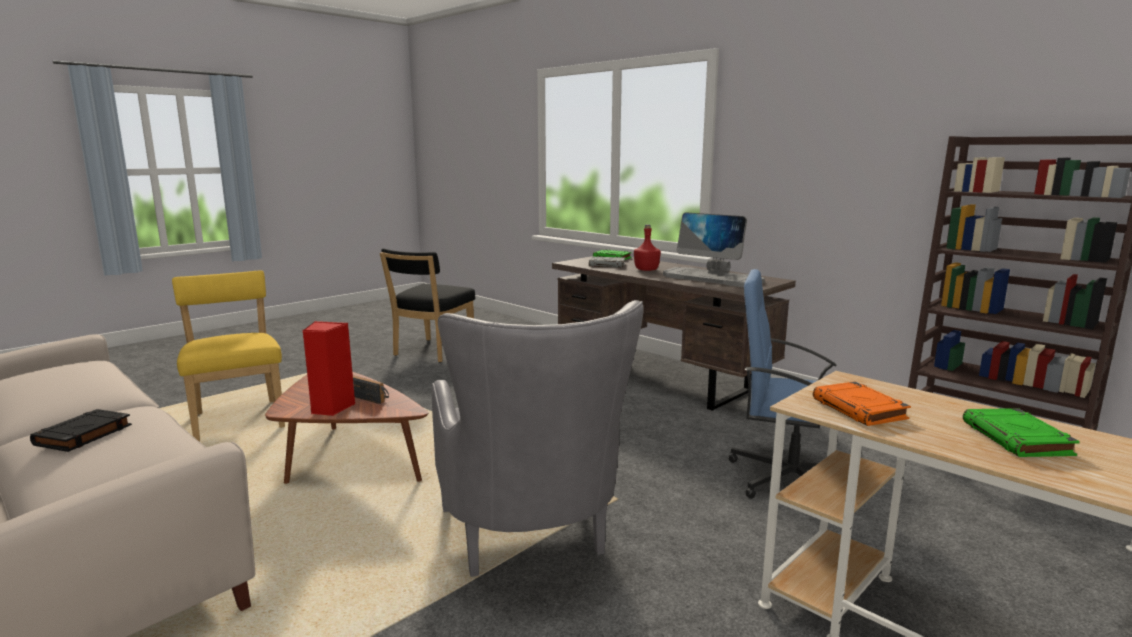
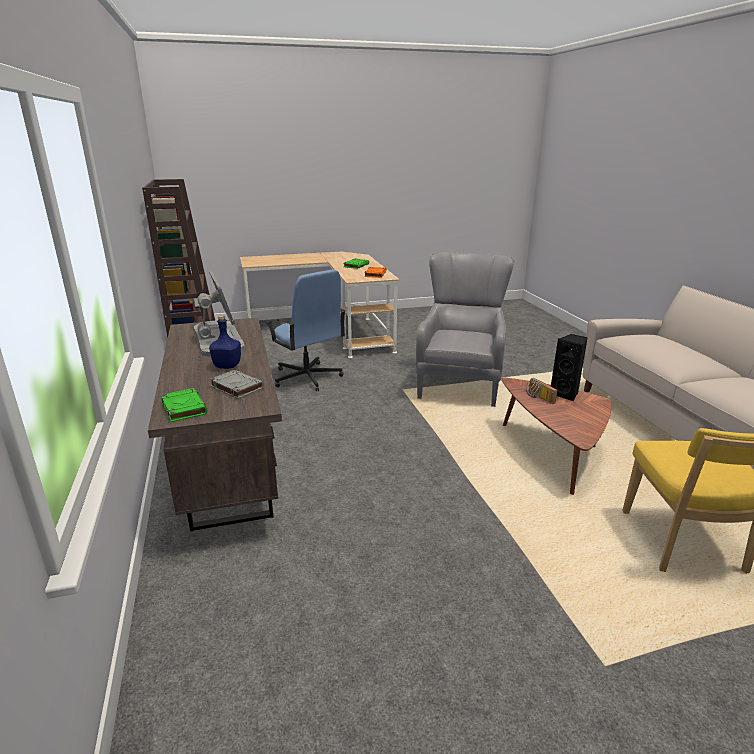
camera: 150 degrees left, 10 degrees up
(83, 435) = (678, 348): black book -> none
(330, 408) = (565, 394): red speaker -> black speaker
(431, 352) = (426, 665): black chair -> none
(647, 270) = (226, 366): red bottle -> blue bottle

